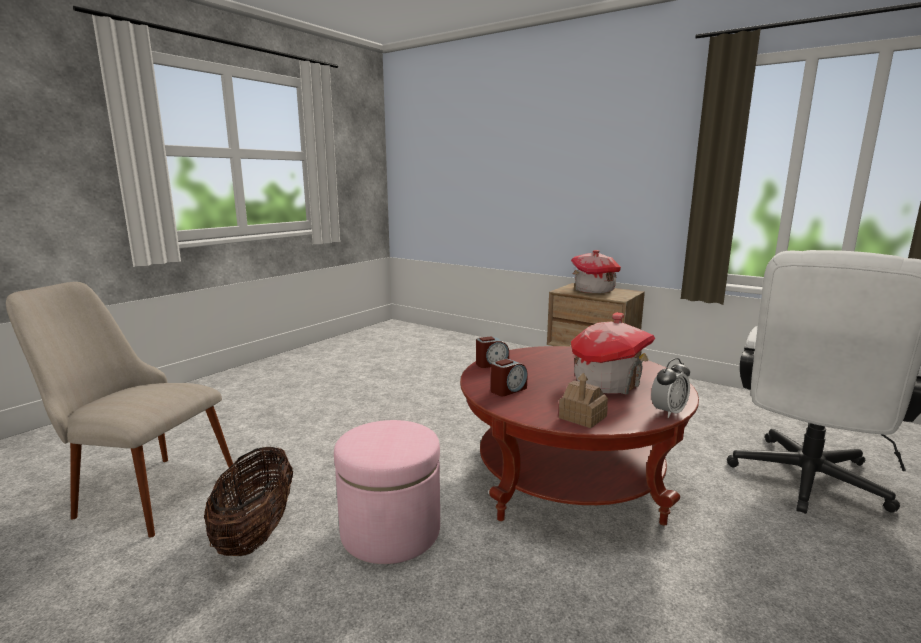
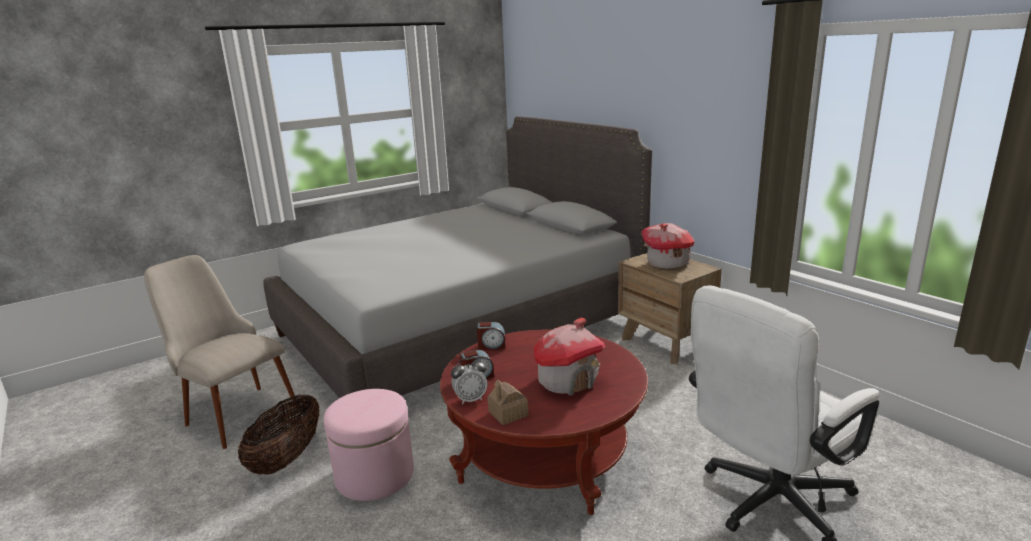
camera: 20 degrees right, 5 degrees up
(382, 375) = (460, 327): none -> grey bed
(668, 412) = (585, 419): alarm clock -> alarm clock (470, 399)

